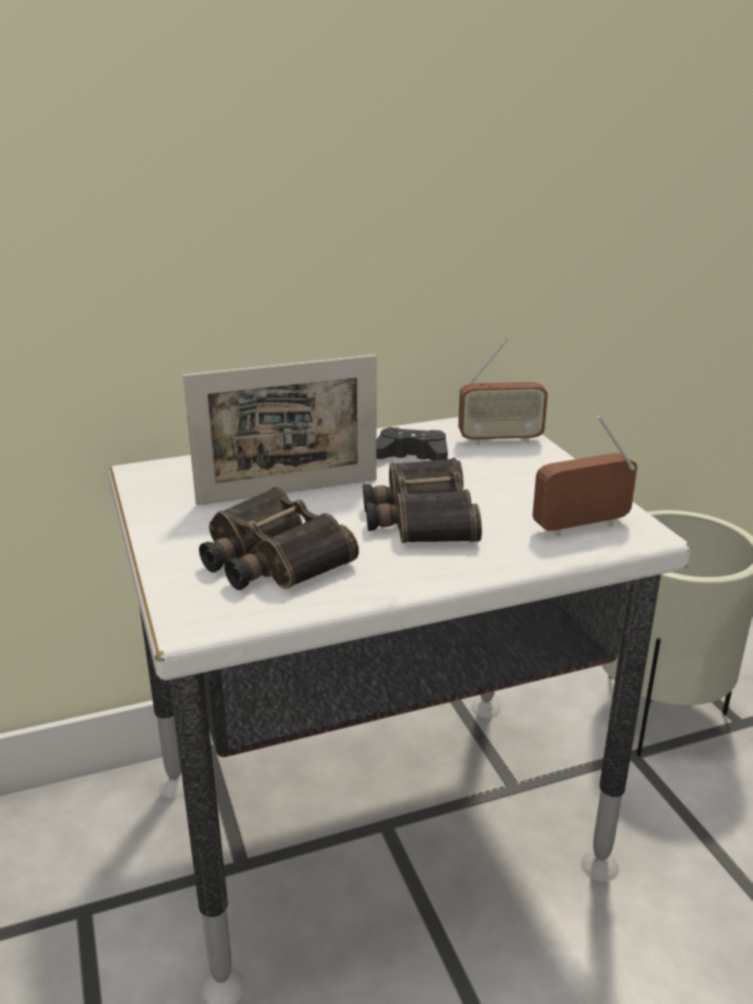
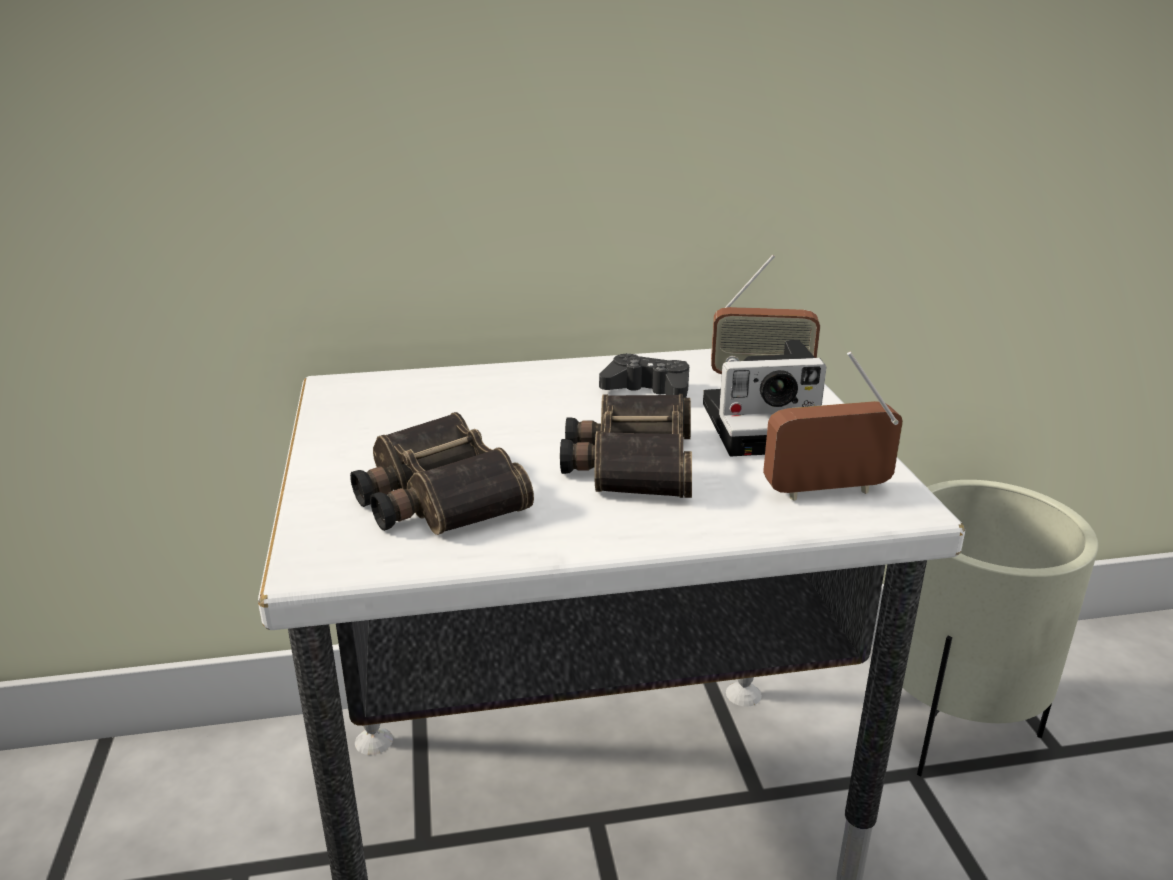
camera: 10 degrees right, 0 degrees up
(288, 491) = (488, 419): picture frame -> none
(517, 478) = (767, 425): none -> camera

